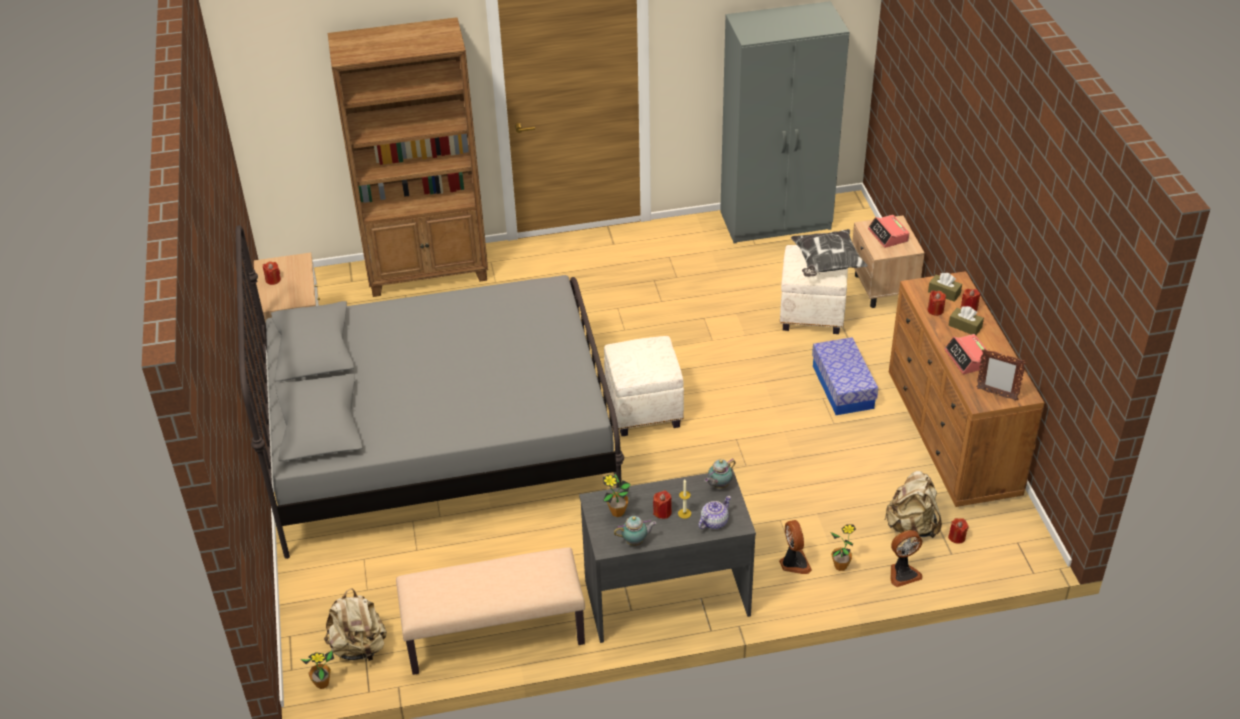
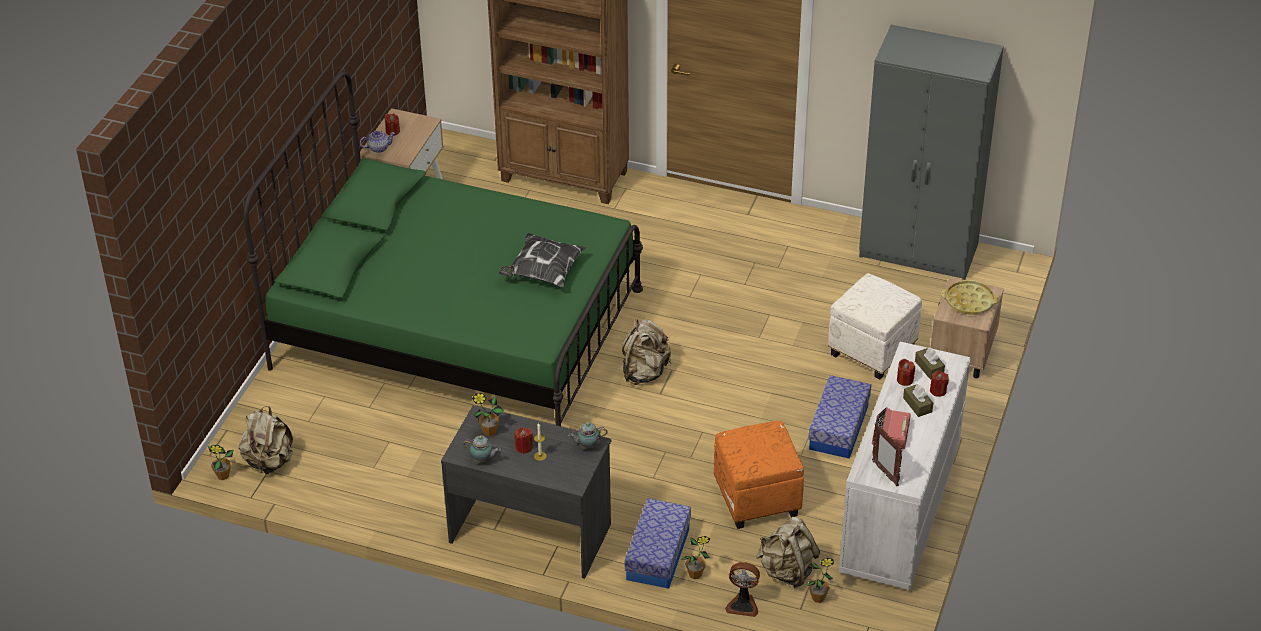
camera: 30 degrees right, 0 degrees up
(440, 441) = (457, 328): grey bed -> green bed
(494, 635) = (374, 499): beige bench -> none
(643, 409) = (645, 372): white ottoman -> beige backpack
(714, 522) = (557, 473): teapot -> teapot (378, 148)
(794, 563) = (658, 554): fan -> storage box
(826, 264) = (885, 305): pillow -> pillow (543, 273)
(833, 476) = (758, 499): none -> orange ottoman
(888, 235) = (969, 301): alarm clock -> yellow tray
(952, 435) = (899, 512): brown dresser -> white dresser
(957, 537) = (818, 598): red candle -> potted plant

